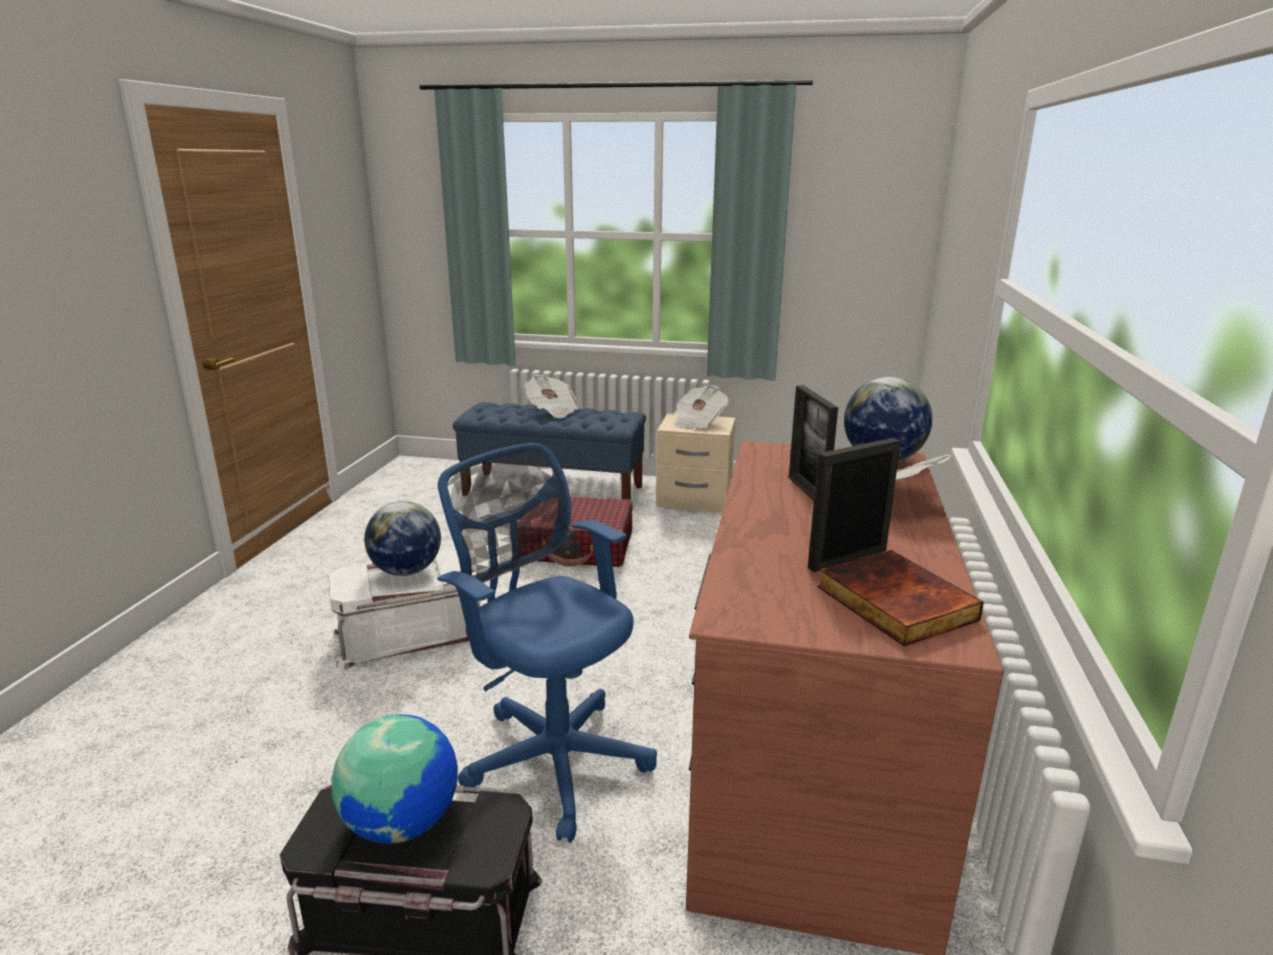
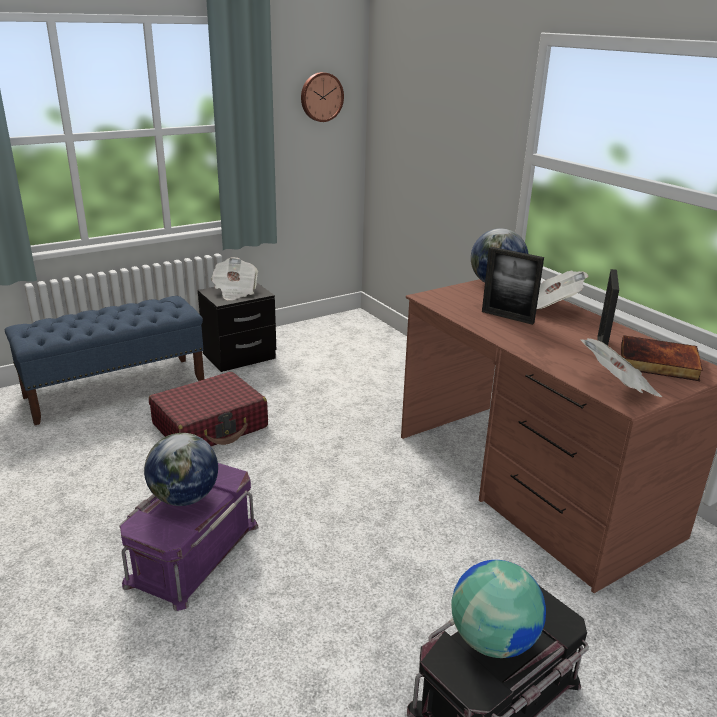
camera: 45 degrees left, 5 degrees up
(411, 633) = (192, 552): white storage box -> purple storage box
(552, 410) = (103, 314): newspaper -> newspaper (617, 387)
(552, 756) = (420, 567): blue office chair -> none
(694, 500) = (240, 357): beige nightstand -> black nightstand
(868, 210) = (321, 97): none -> wall clock

